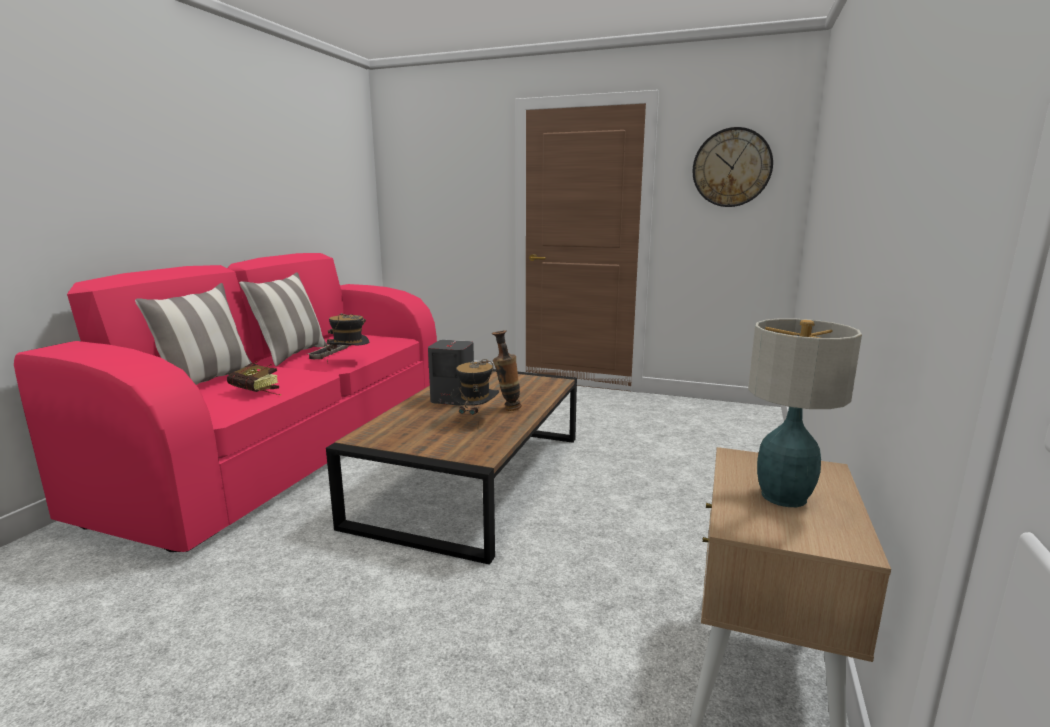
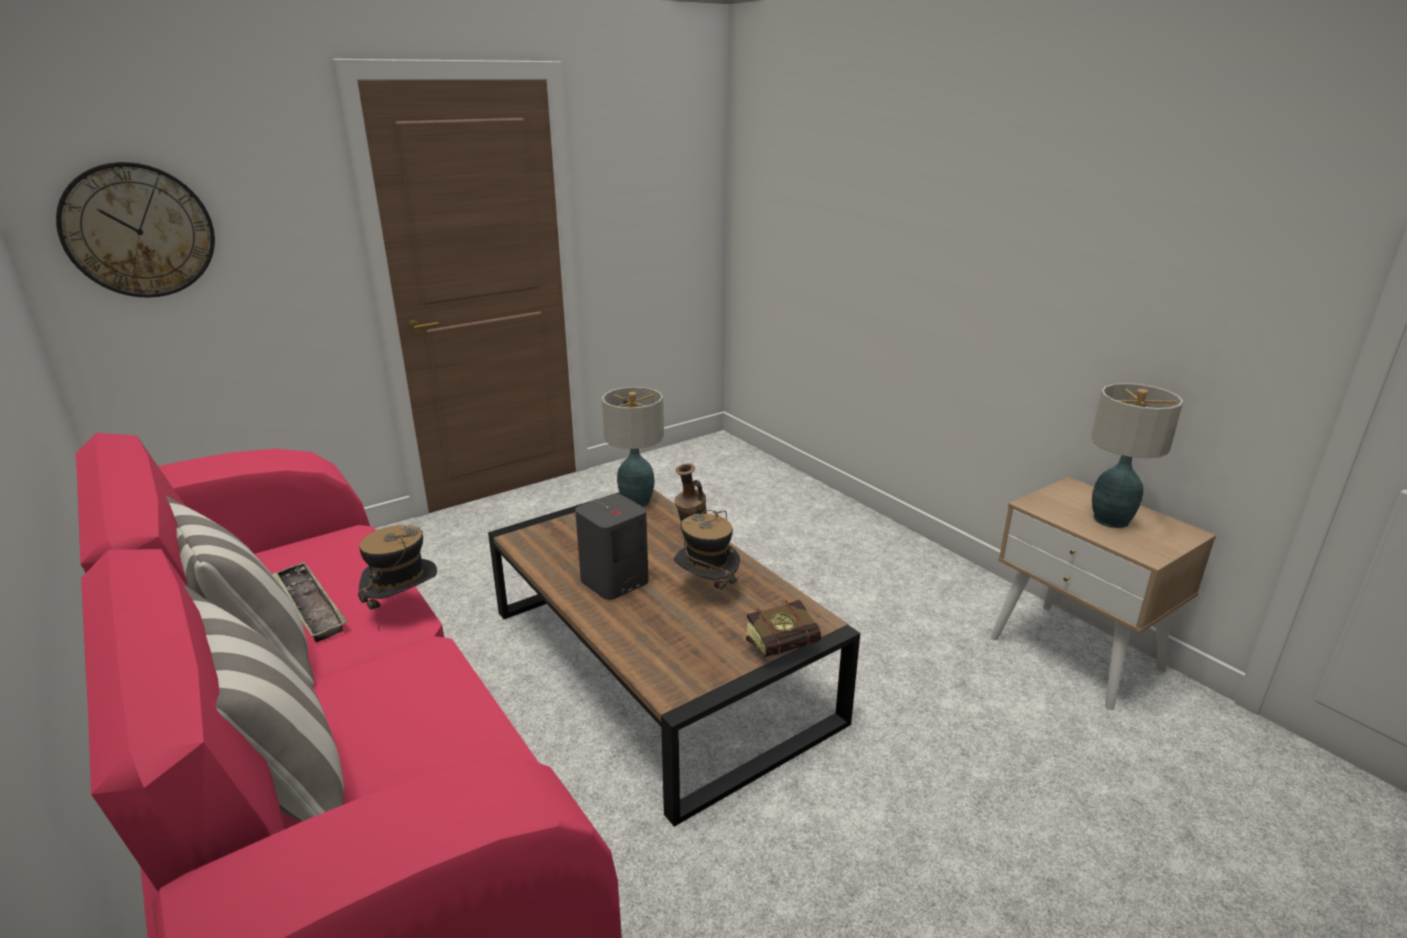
camera: 55 degrees left, 10 degrees up
(258, 393) = (449, 733): book -> book (788, 646)
(550, 380) = (635, 501): none -> table lamp
(731, 167) = (654, 168): wall clock -> wall clock (138, 231)

